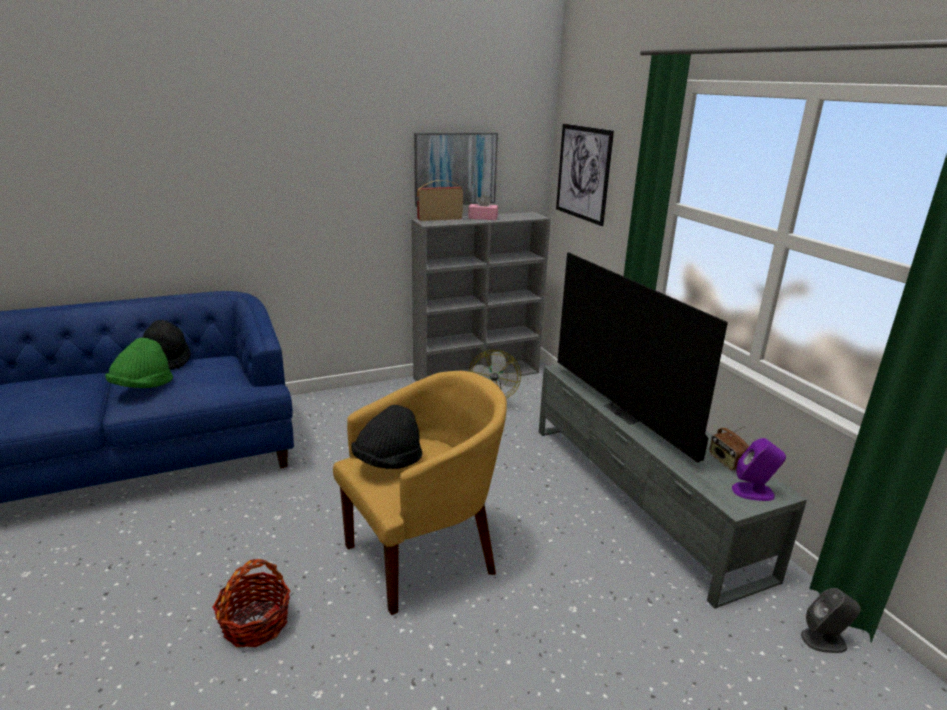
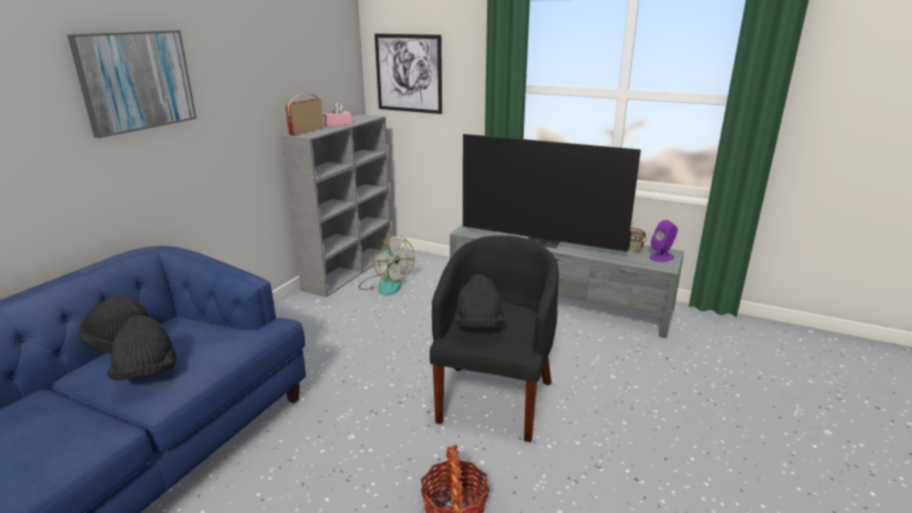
camera: 40 degrees left, 0 degrees up
(142, 387) = (147, 373): green hat -> black hat
(424, 554) = (494, 397): yellow armchair -> black armchair
(455, 169) = (303, 82): picture -> picture (136, 81)
(824, 640) = (719, 327): grey speaker -> none

